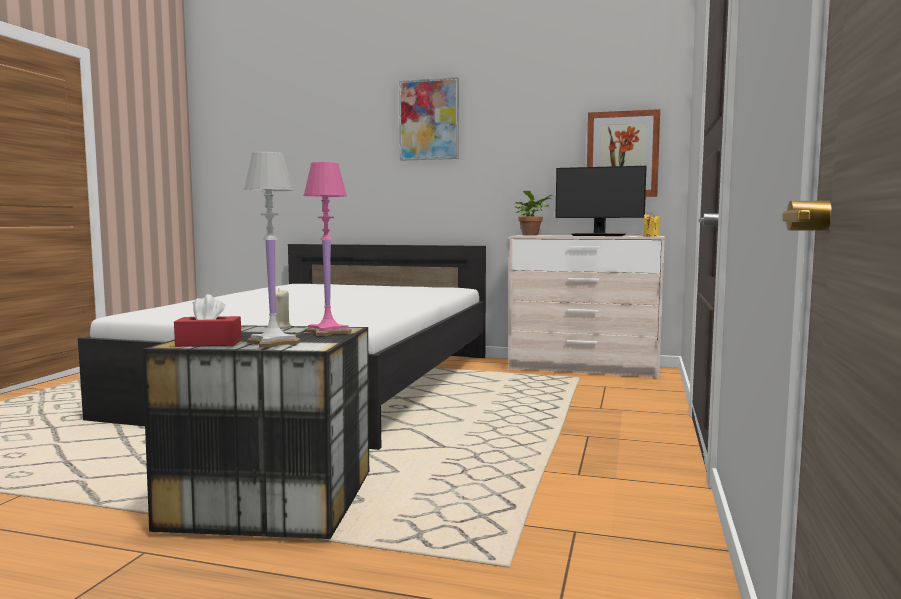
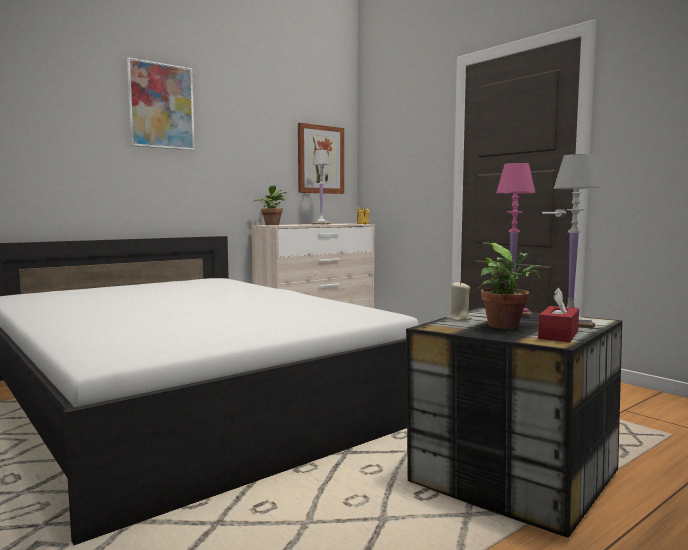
camera: 55 degrees left, 0 degrees up
(247, 335) = (506, 326): none -> potted plant
(599, 235) = (321, 224): monitor -> white table lamp

